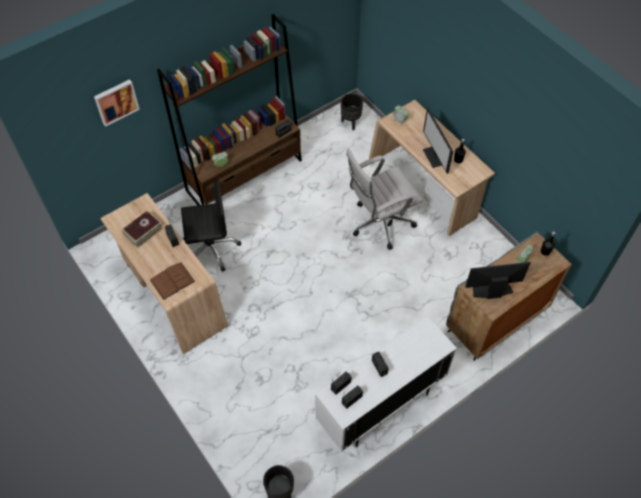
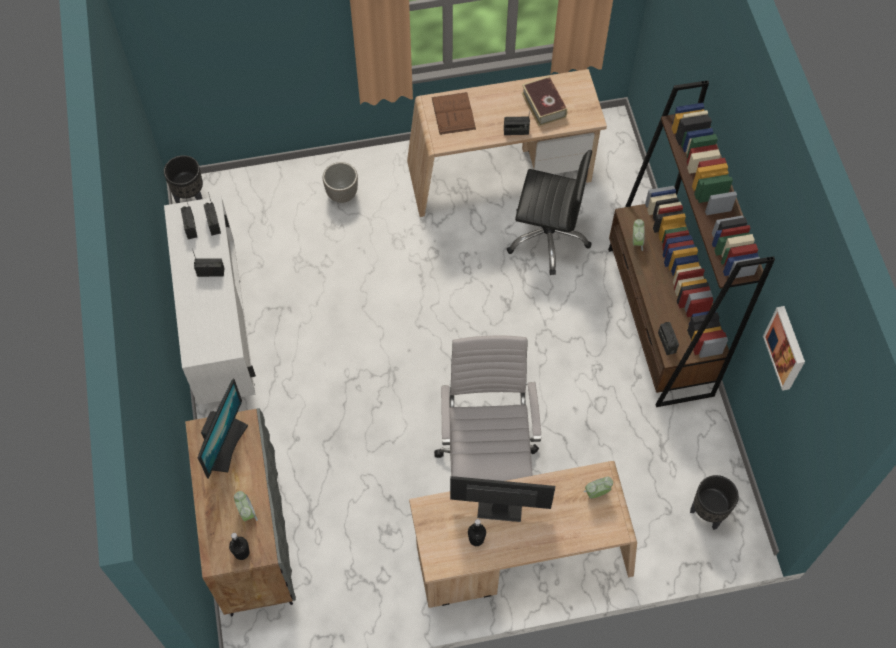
camera: 115 degrees right, 5 degrees up
(116, 101) = (689, 44): picture -> picture (787, 348)
(211, 248) = (548, 237): black office chair -> black office chair turned 90 degrees counterclockwise
(229, 384) = (342, 194): none -> planter

